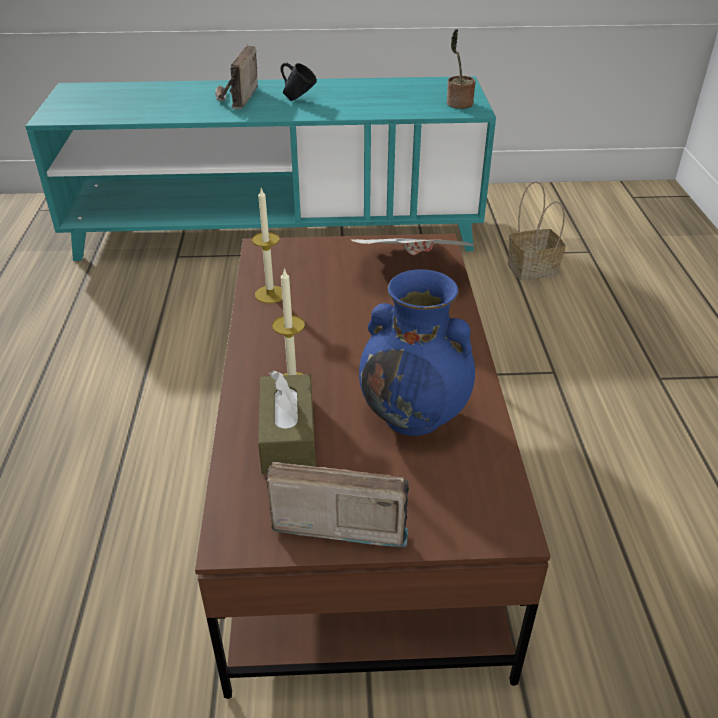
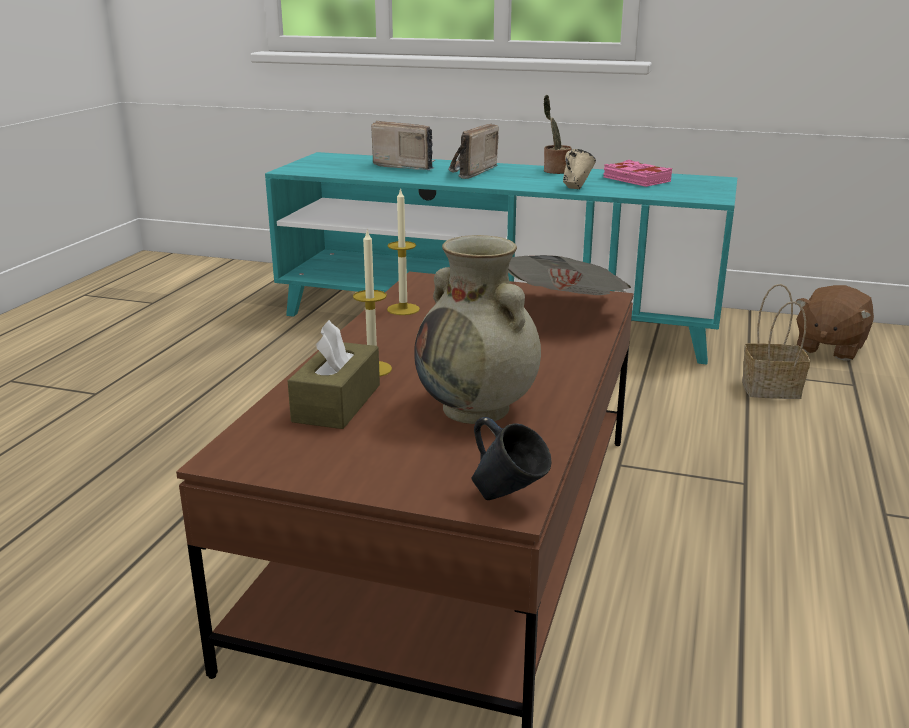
camera: 20 degrees right, 15 degrees down
(299, 100) = (530, 178): blue mug -> blue mug (507, 499)
(338, 517) = (337, 463): radio -> radio (405, 166)
(349, 110) = (576, 188): none -> beige mug
(394, 91) = (636, 180): none -> pink book
(415, 415) = (478, 409): blue vase -> beige vase
(458, 104) = (698, 193): potted plant -> potted plant (555, 171)
(556, 215) = (829, 347): none -> brown plush toy

